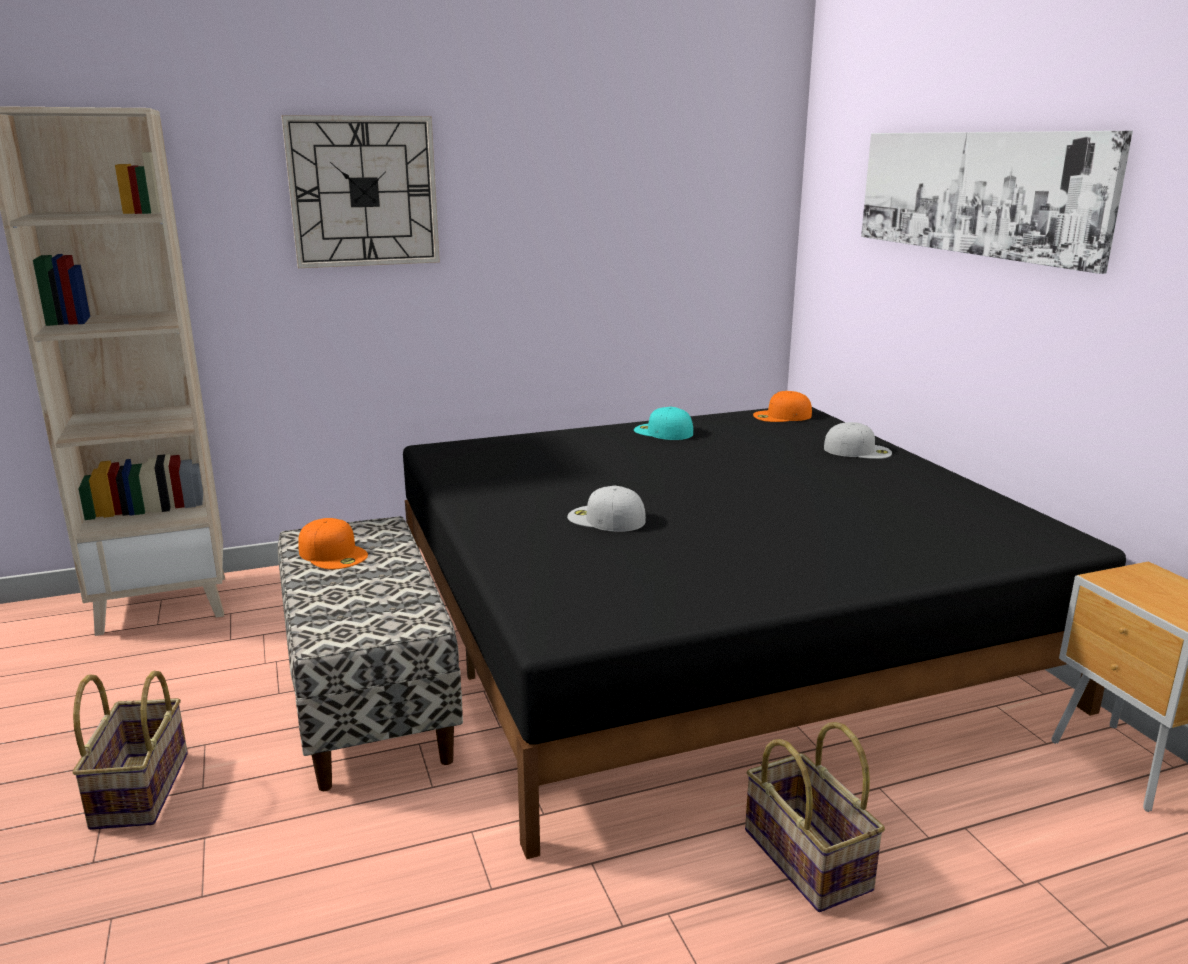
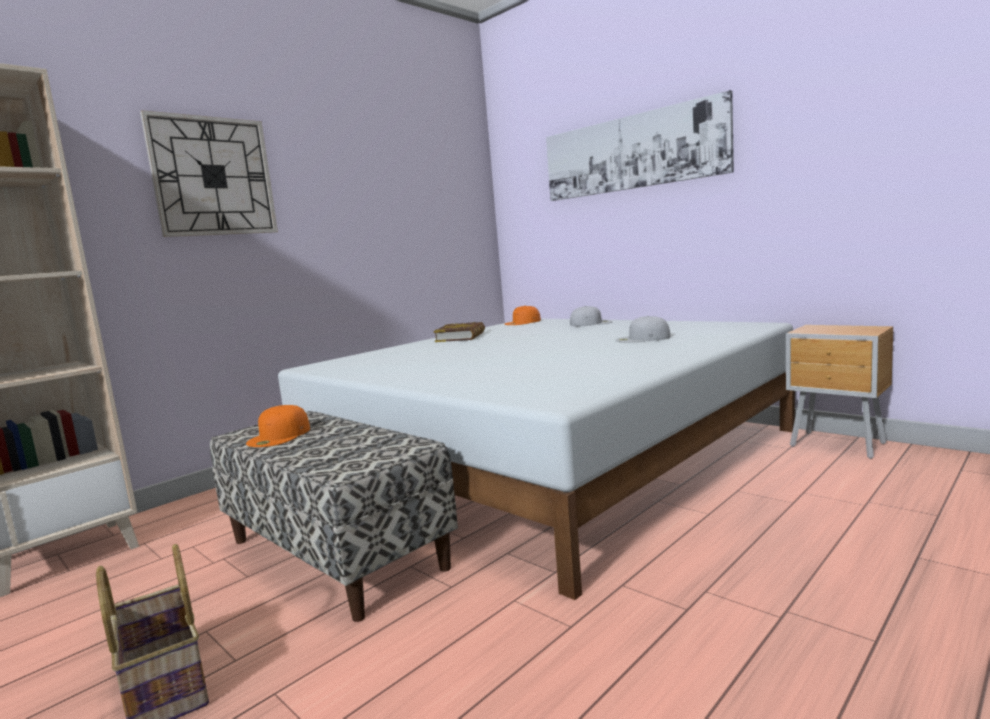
camera: 25 degrees left, 10 degrees down
(333, 553) = (279, 436): orange cap -> orange cap turned 90 degrees clockwise
(605, 519) = (493, 364): white cap -> white cap (642, 339)
(662, 432) = (461, 337): turquoise cap -> book
(706, 634) = (546, 455): black bed -> white bed
(809, 859) = (747, 534): basket -> none

